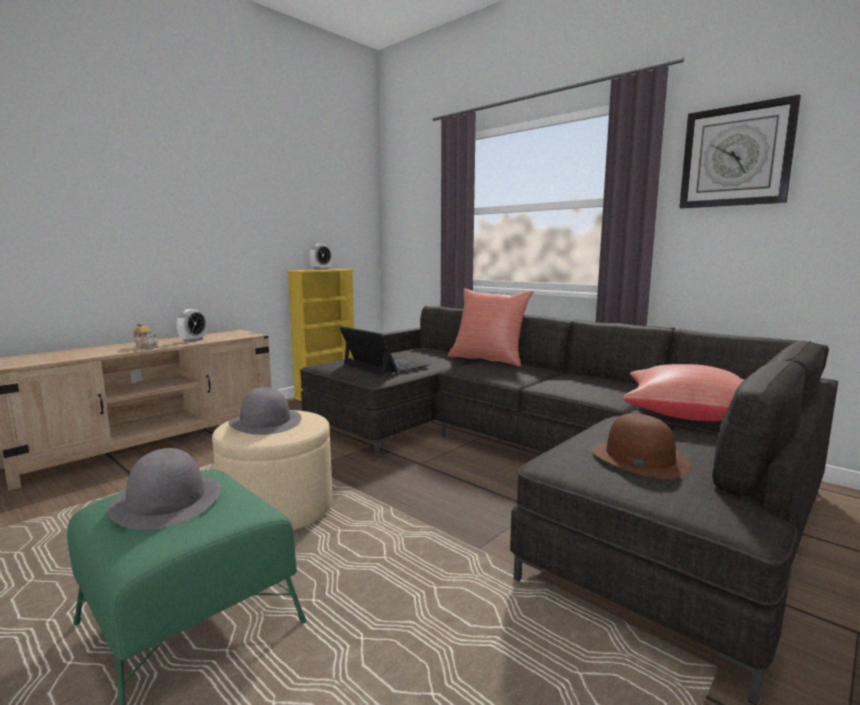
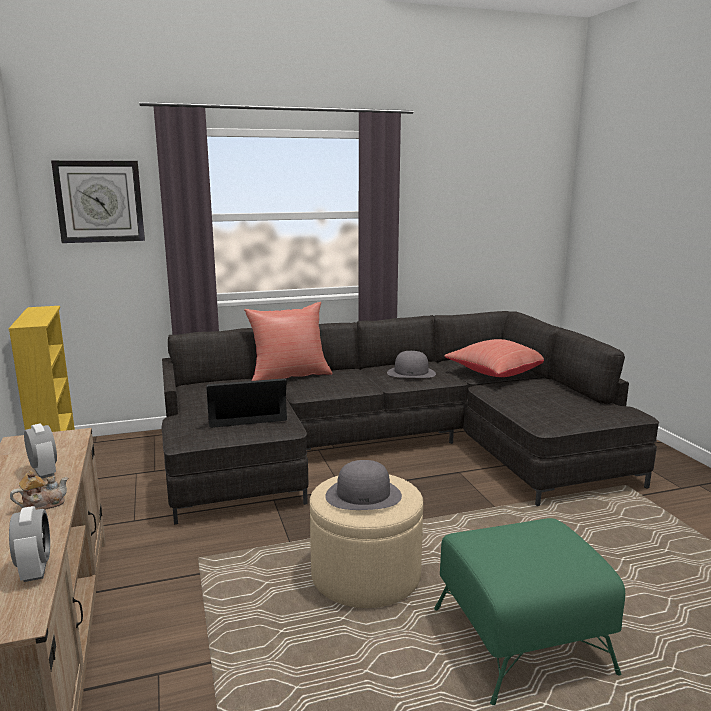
camera: 60 degrees left, 5 degrees up
(167, 501) = (525, 550): grey hat -> grey hat (411, 373)
(321, 269) = (31, 314): alarm clock -> alarm clock (35, 570)
(638, 458) = (556, 404): brown hat -> none
(736, 156) = (440, 187): wall clock -> wall clock (100, 201)

